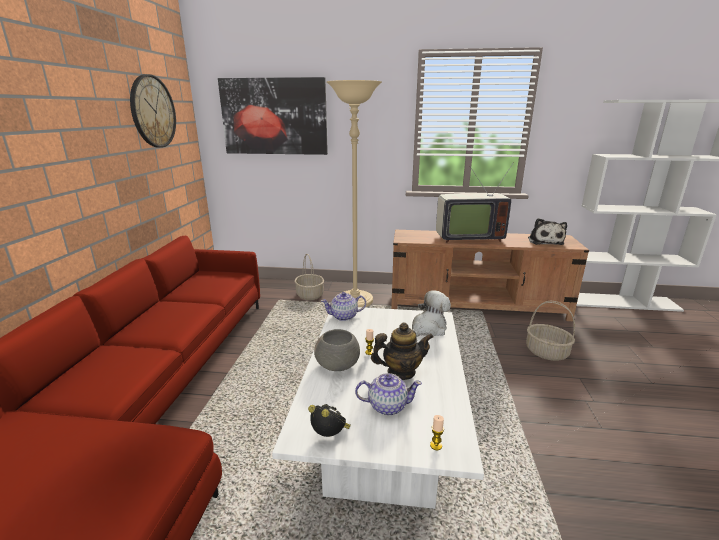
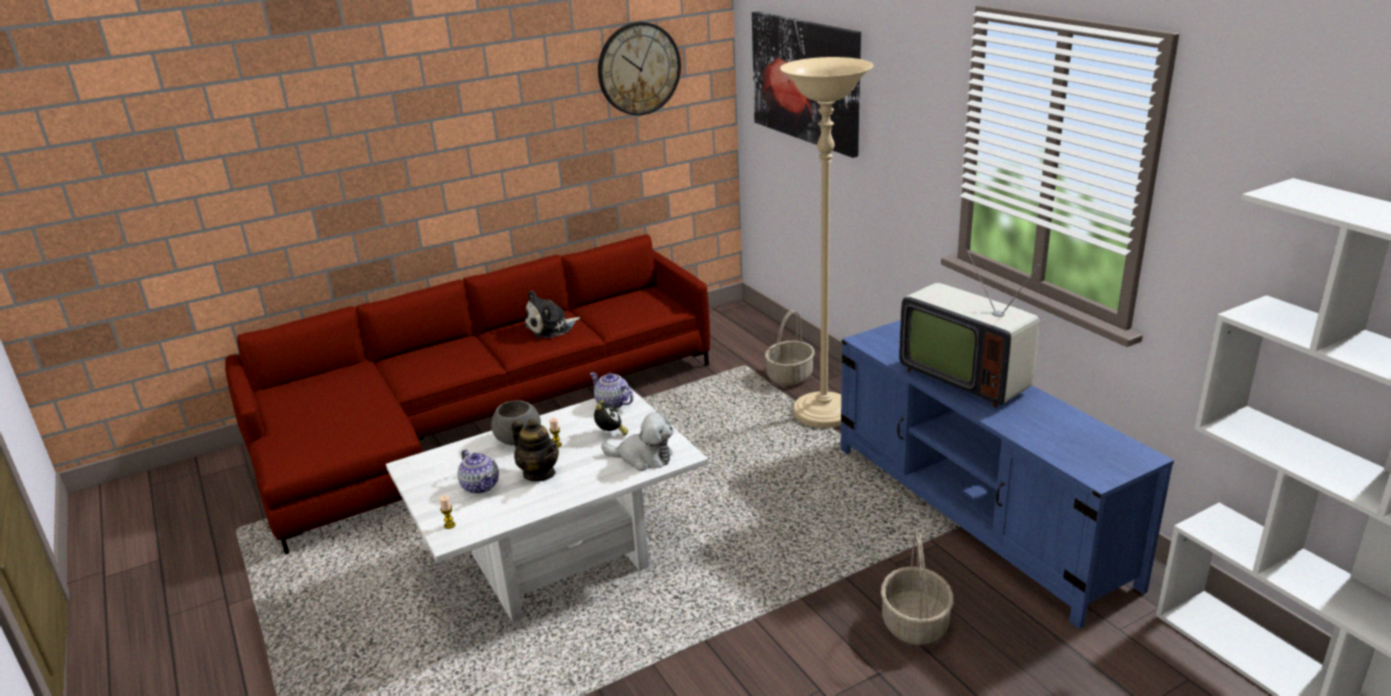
camera: 55 degrees right, 5 degrees up
(330, 436) = (420, 477): alarm clock -> alarm clock (611, 433)
(477, 306) = (977, 514): brown tv stand -> blue tv stand
(545, 241) = (1073, 443): plush toy -> plush toy (551, 328)

